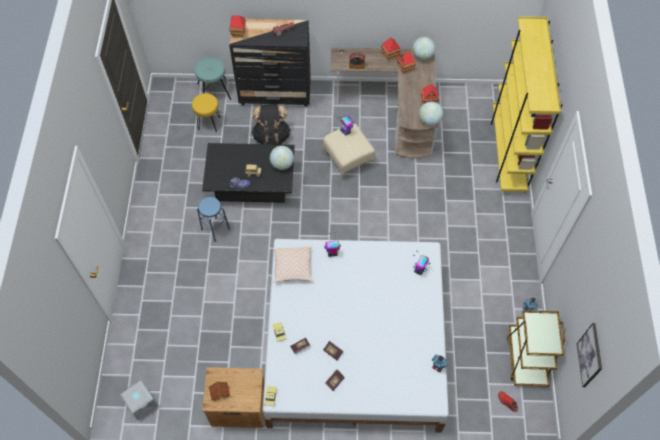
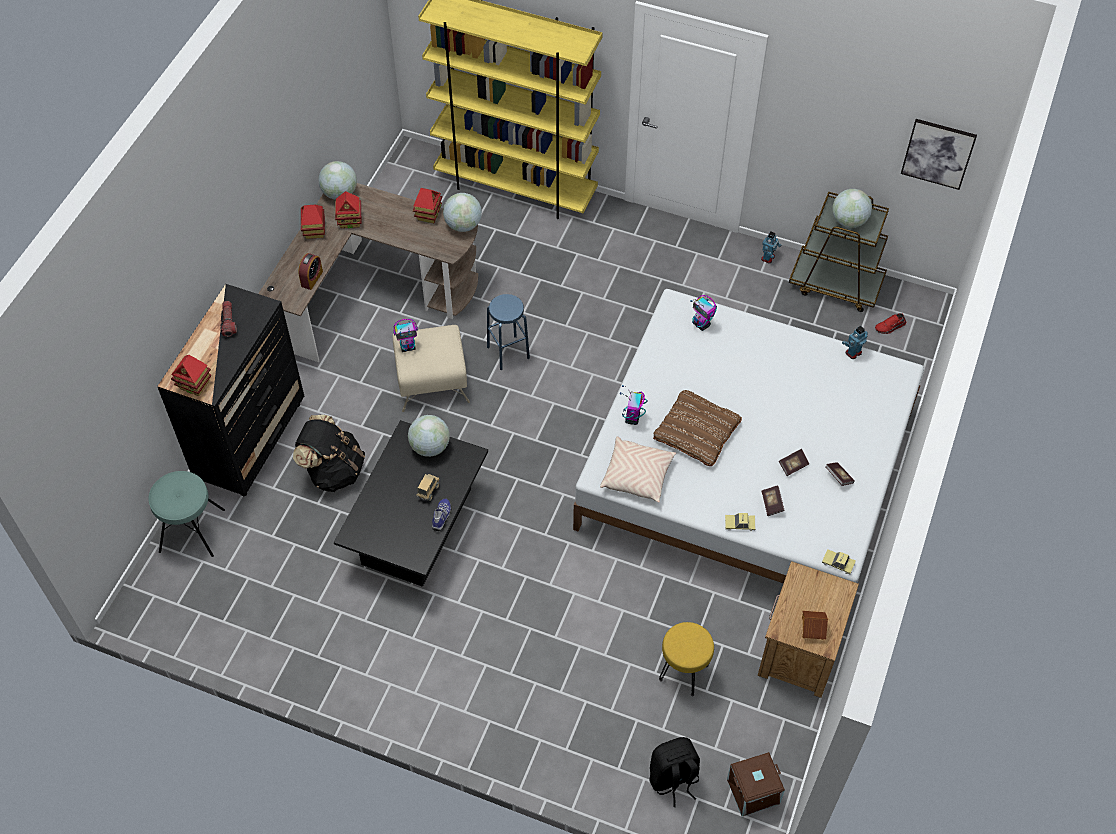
camera: 70 degrees left, 5 degrees down
(138, 359) = (673, 779): none -> black backpack
(141, 403) = (753, 792): grey storage box -> brown storage box
(209, 123) = (256, 556): yellow stool -> yellow stool (683, 672)
(215, 229) = (477, 602): blue stool -> blue stool (508, 352)
(336, 290) = (696, 431): none -> brown pillow
(541, 332) = (849, 221): none -> globe

